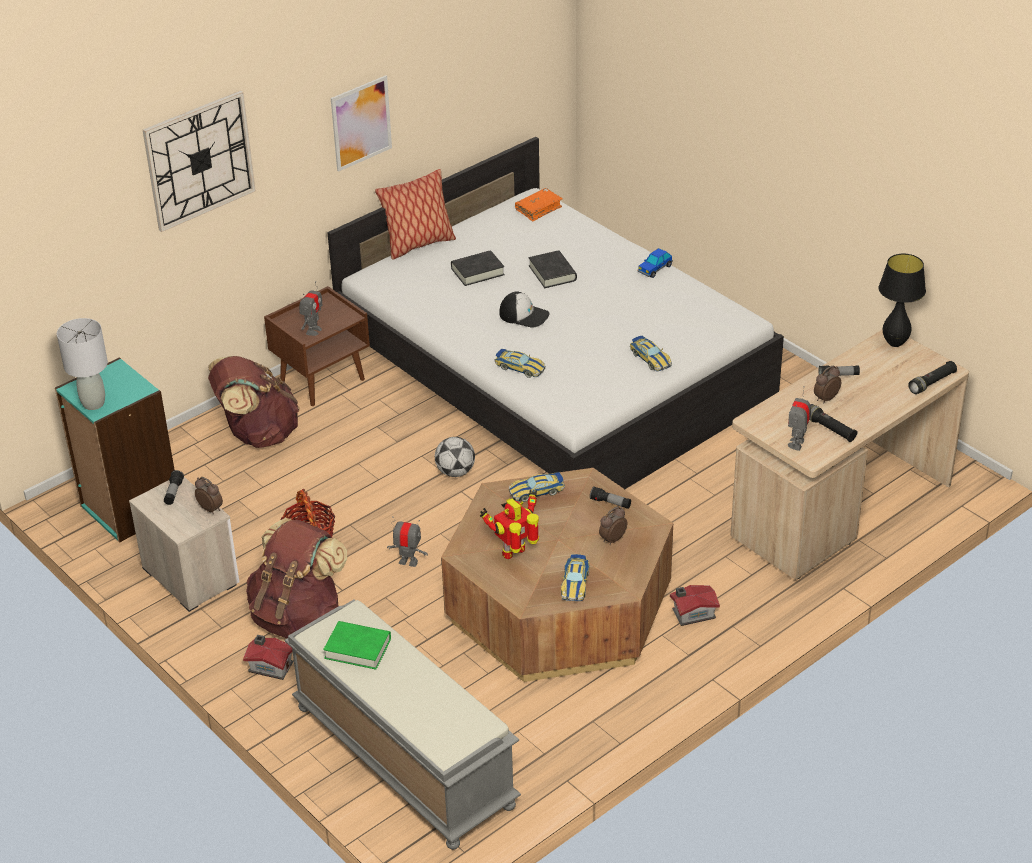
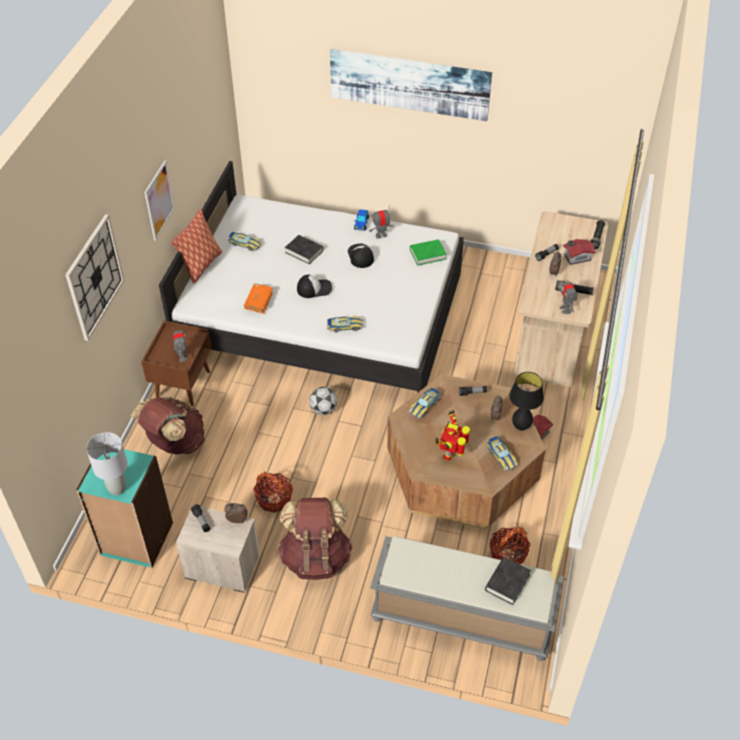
camera: 35 degrees left, 10 degrees up
(270, 666) = (330, 601): toy house -> toy house (576, 257)
(357, 649) = (425, 570): green book -> green book (427, 254)
(408, 562) = (349, 485): toy robot -> toy robot (381, 235)
(477, 272) = (258, 270): black book -> black book (507, 582)
(524, 721) = (508, 554): none -> basket
(538, 209) = (254, 209): orange book -> orange book (259, 301)
(616, 302) = (360, 256): none -> cap
(650, 358) = (414, 286): toy car -> toy car (245, 244)
(763, 87) = (409, 84): none -> picture
(895, 343) = (555, 220): black table lamp -> black table lamp (521, 426)

